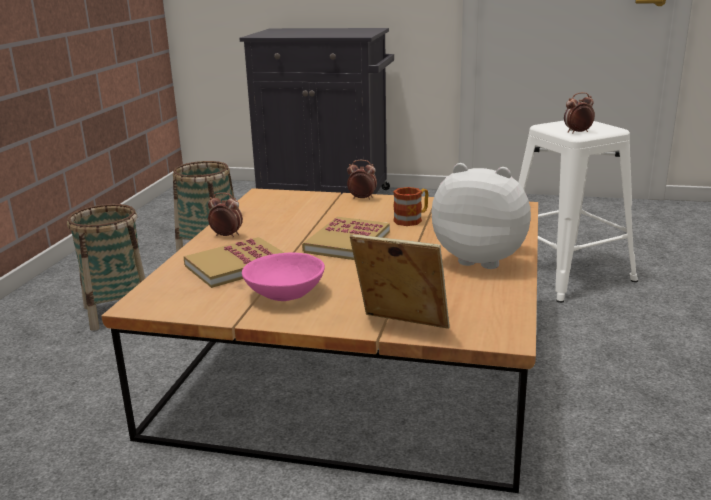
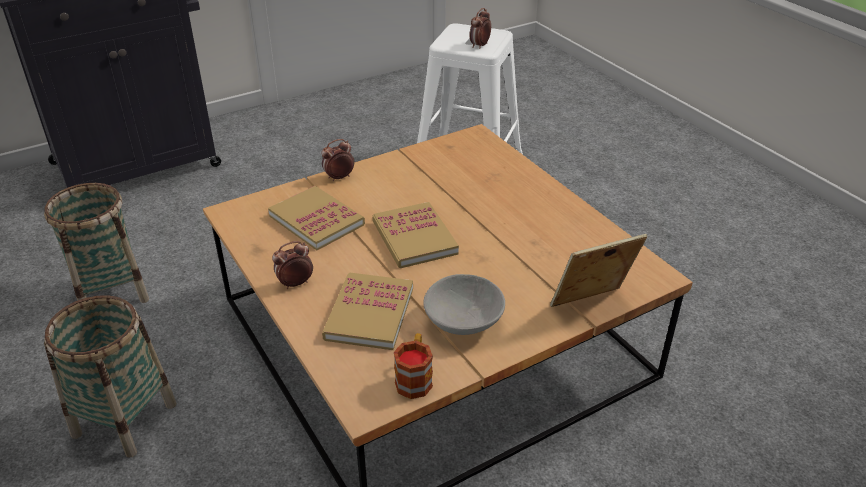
camera: 45 degrees left, 15 degrees up
(285, 294) = (464, 321): pink bowl -> grey bowl
(303, 213) = (316, 220): none -> book
(412, 219) = (422, 186): mug -> mug (415, 378)
(482, 259) = (537, 207): plush toy -> none

